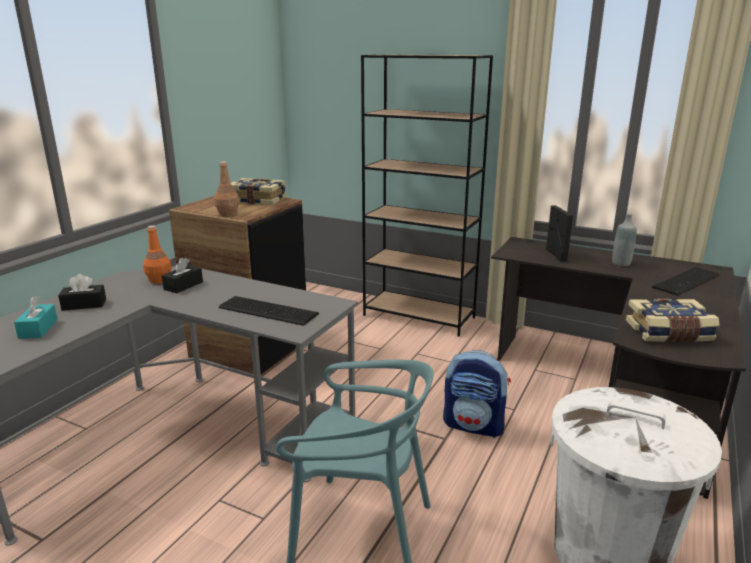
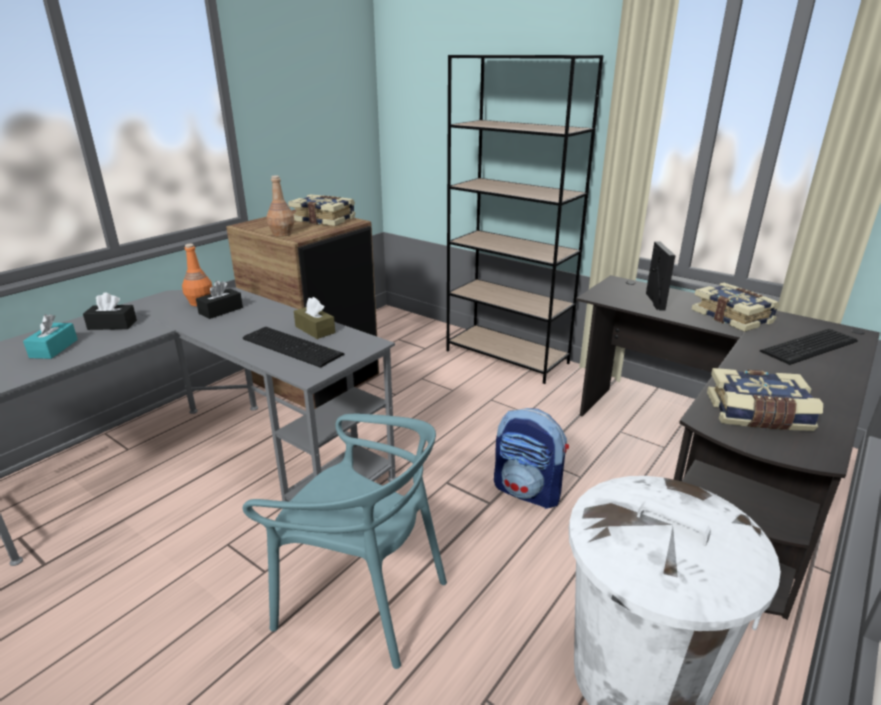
camera: 10 degrees right, 5 degrees up
(281, 295) = (315, 329): none -> brown tissue box
(621, 263) = (732, 317): grey bottle -> book

